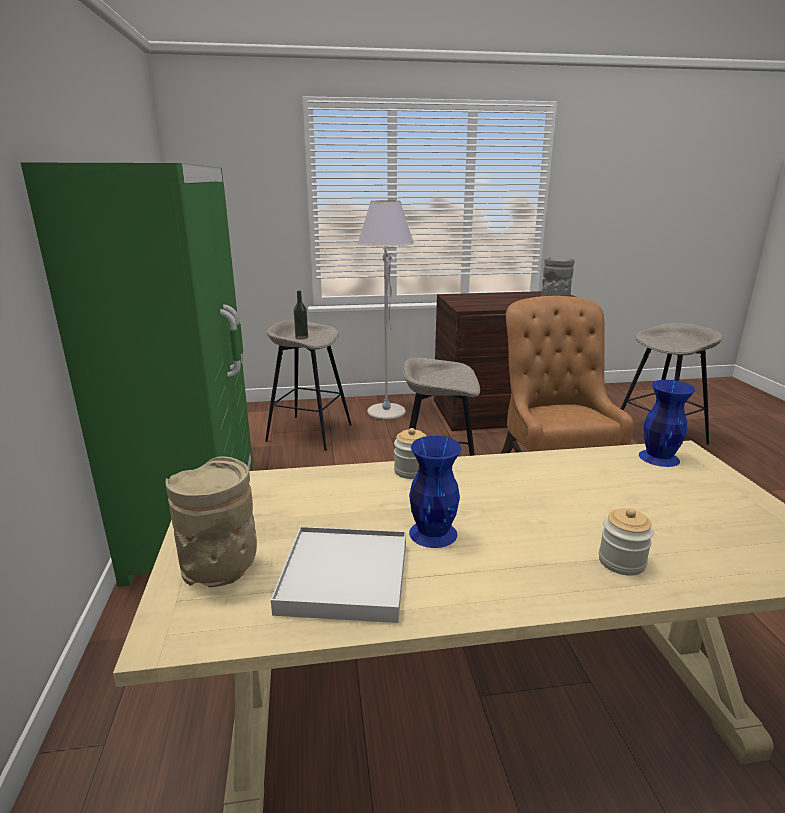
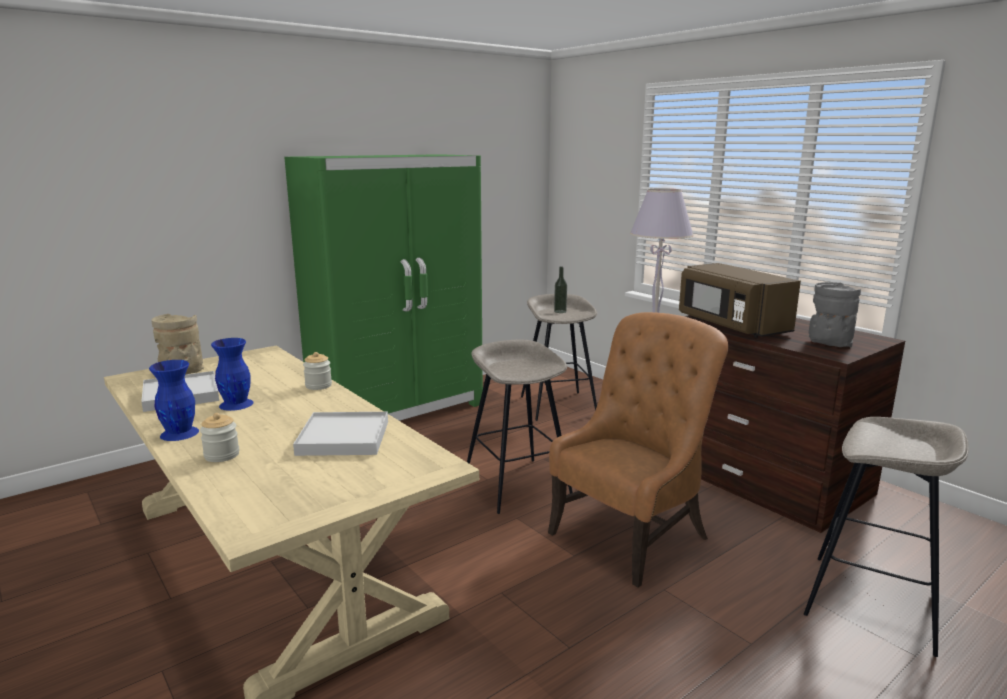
camera: 60 degrees right, 5 degrees down
(492, 305) = (731, 326): none -> brown microwave
(595, 481) = (344, 438): none -> white tray
(658, 457) = (416, 456): blue vase -> blue vase (180, 433)

